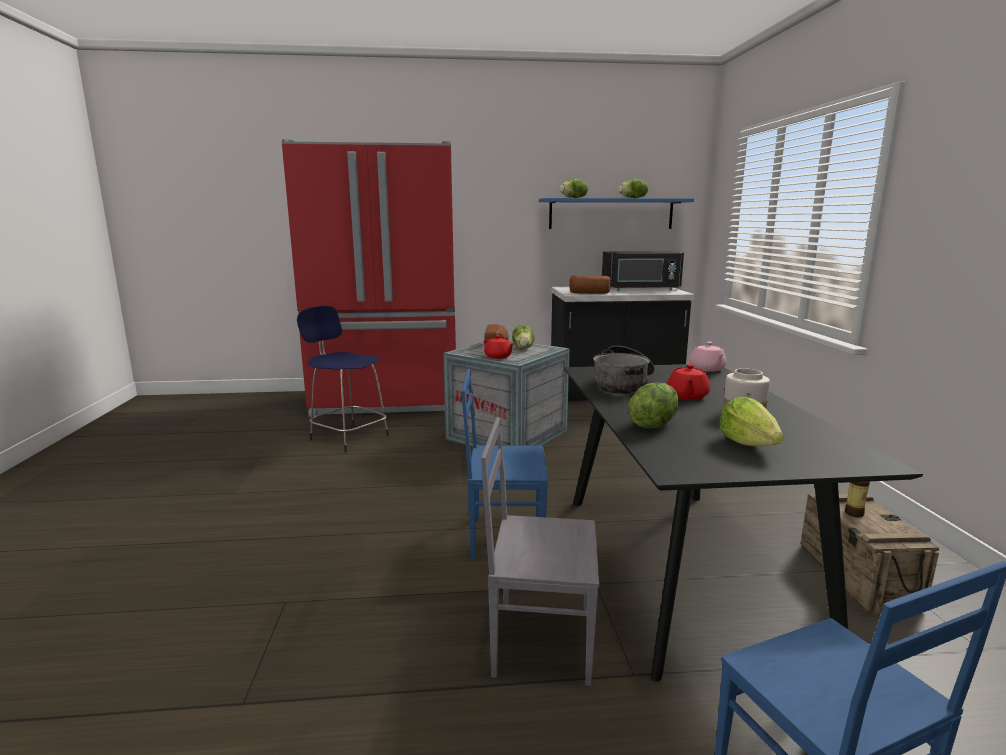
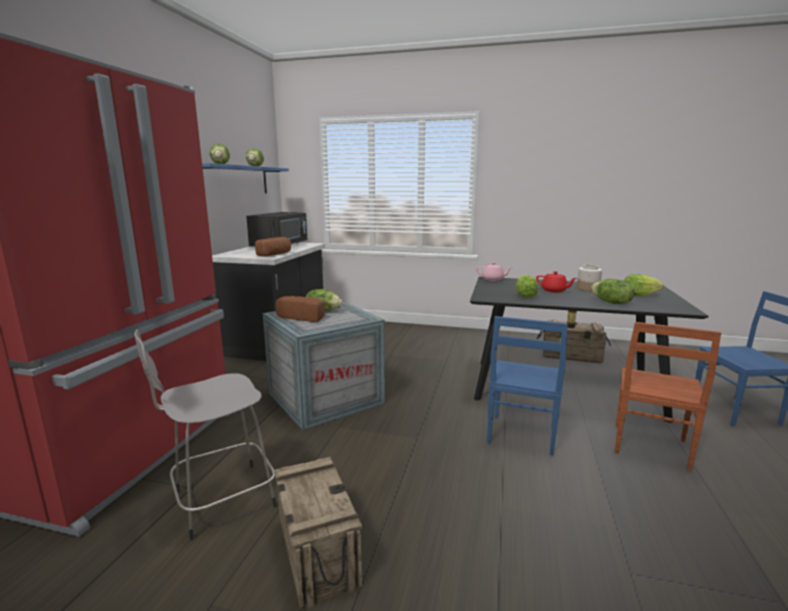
camera: 70 degrees left, 0 degrees up
(303, 472) = (316, 551): none -> crate
(348, 437) = (220, 500): blue stool -> grey stool
(498, 357) = (344, 321): red teapot -> none
(541, 640) = (649, 447): grey chair -> brown chair
(623, 384) = (524, 296): cooking pot -> lettuce

